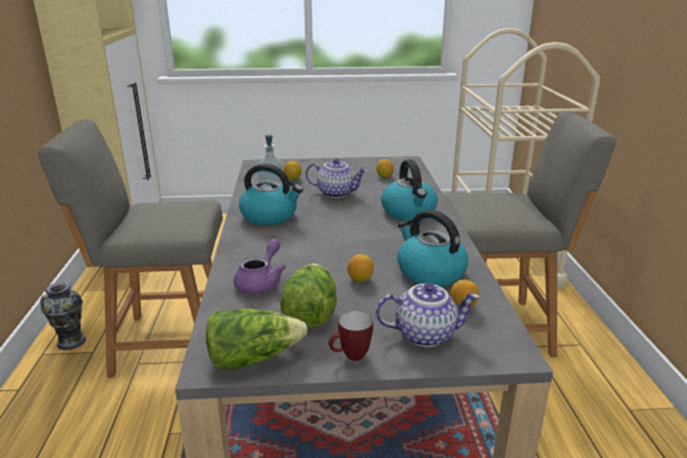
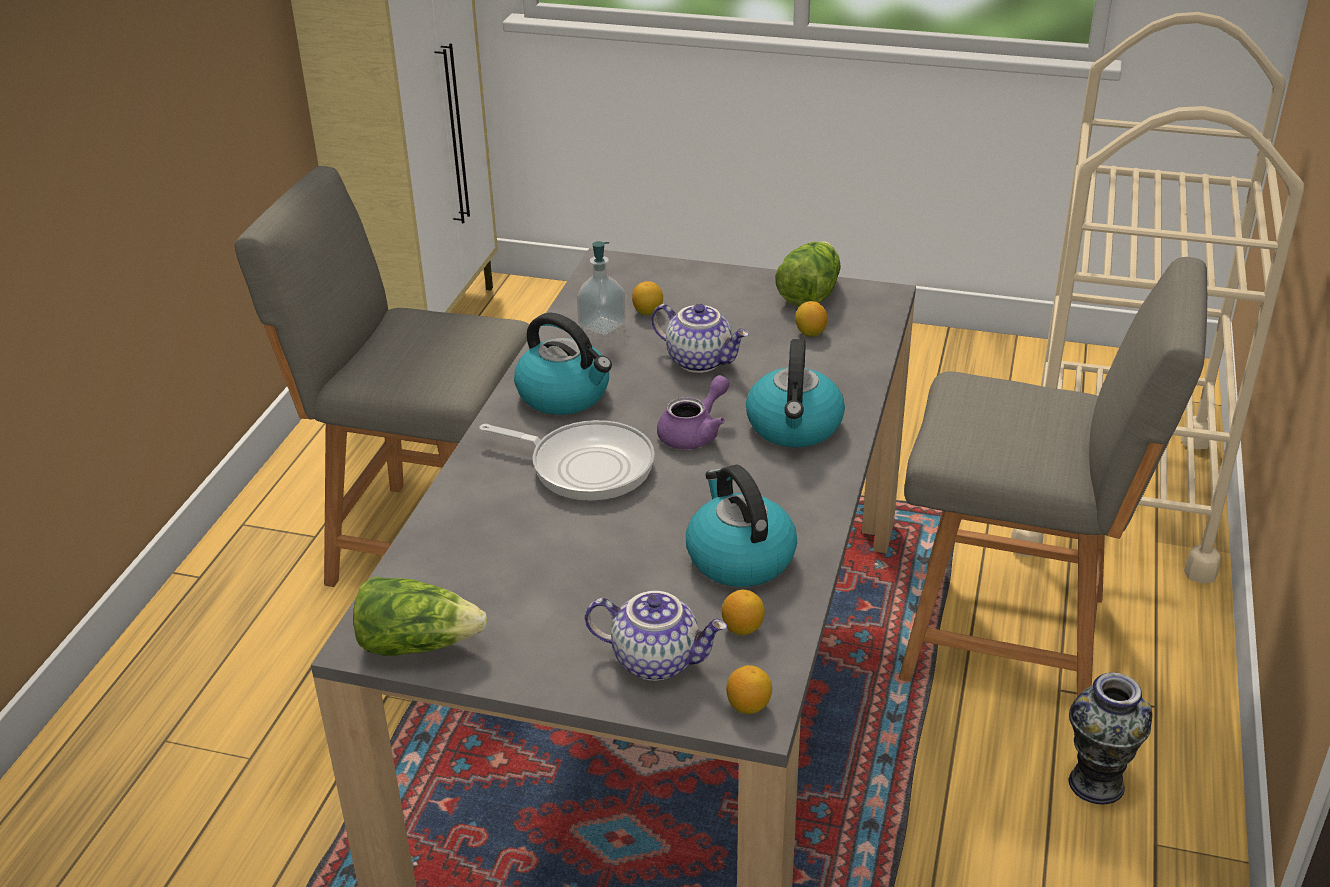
camera: 20 degrees right, 10 degrees up
(71, 342) = (287, 512): vase -> vase (1096, 784)
(261, 282) = (487, 524): purple teapot -> purple teapot (694, 433)
(305, 244) = (585, 466): none -> frying pan
(309, 312) = (524, 590): lettuce -> lettuce (809, 293)
(350, 357) = (537, 670): mug -> none
(360, 279) = (628, 548): lemon -> lemon (748, 706)

